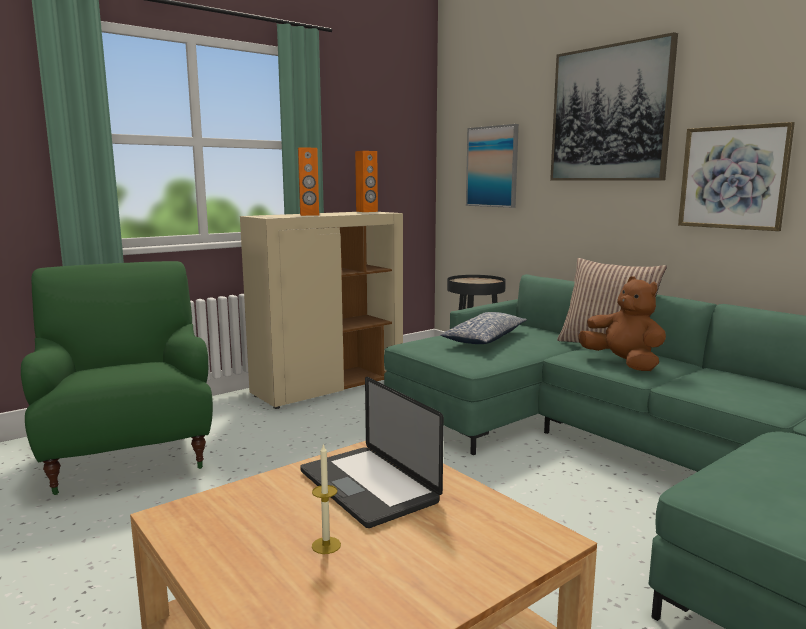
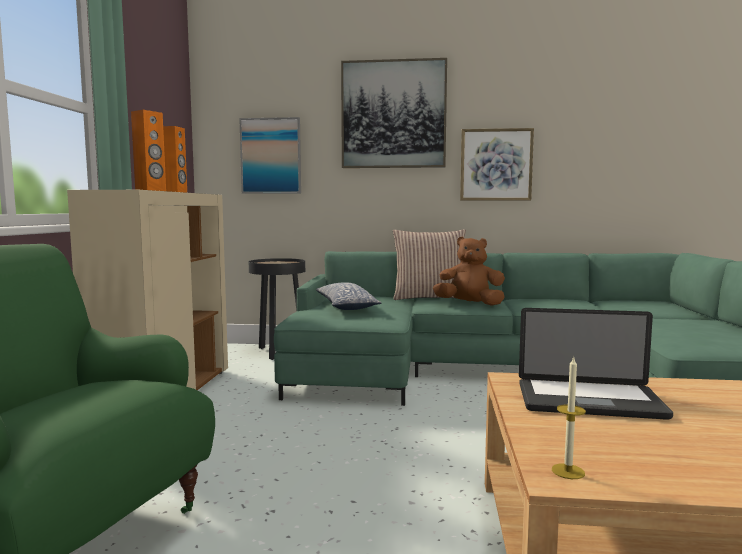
camera: 45 degrees left, 5 degrees down
(326, 545) = (688, 438): candle -> candle (568, 471)

